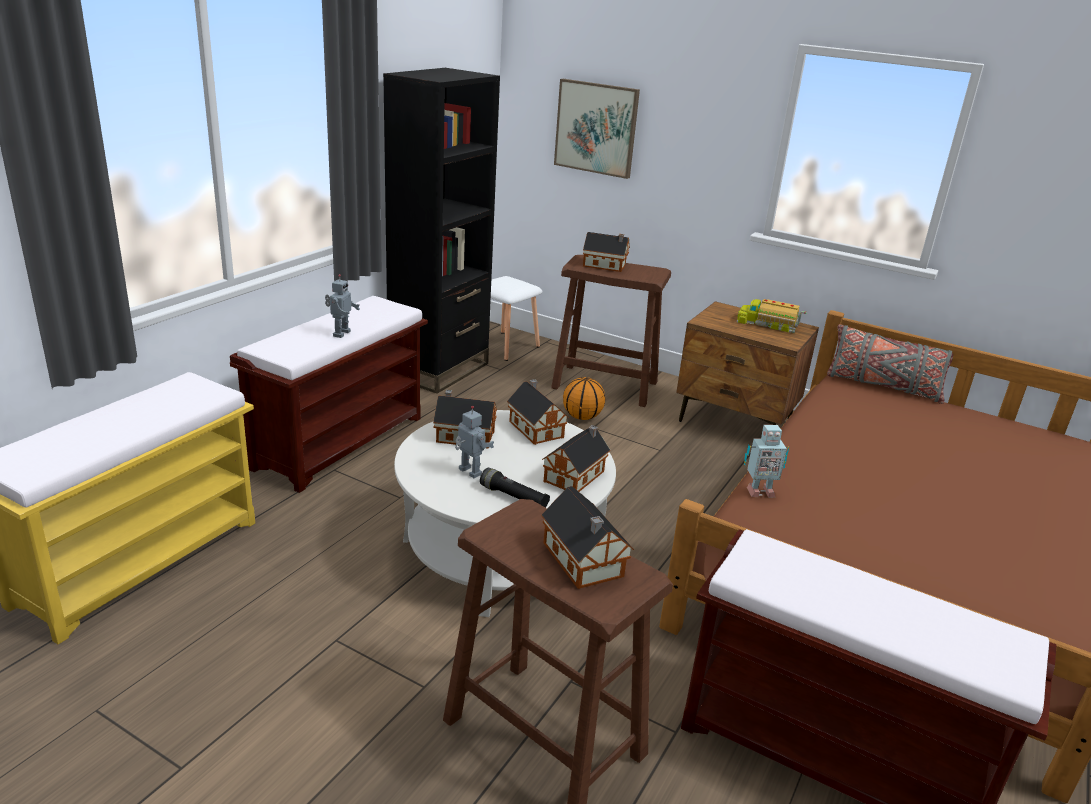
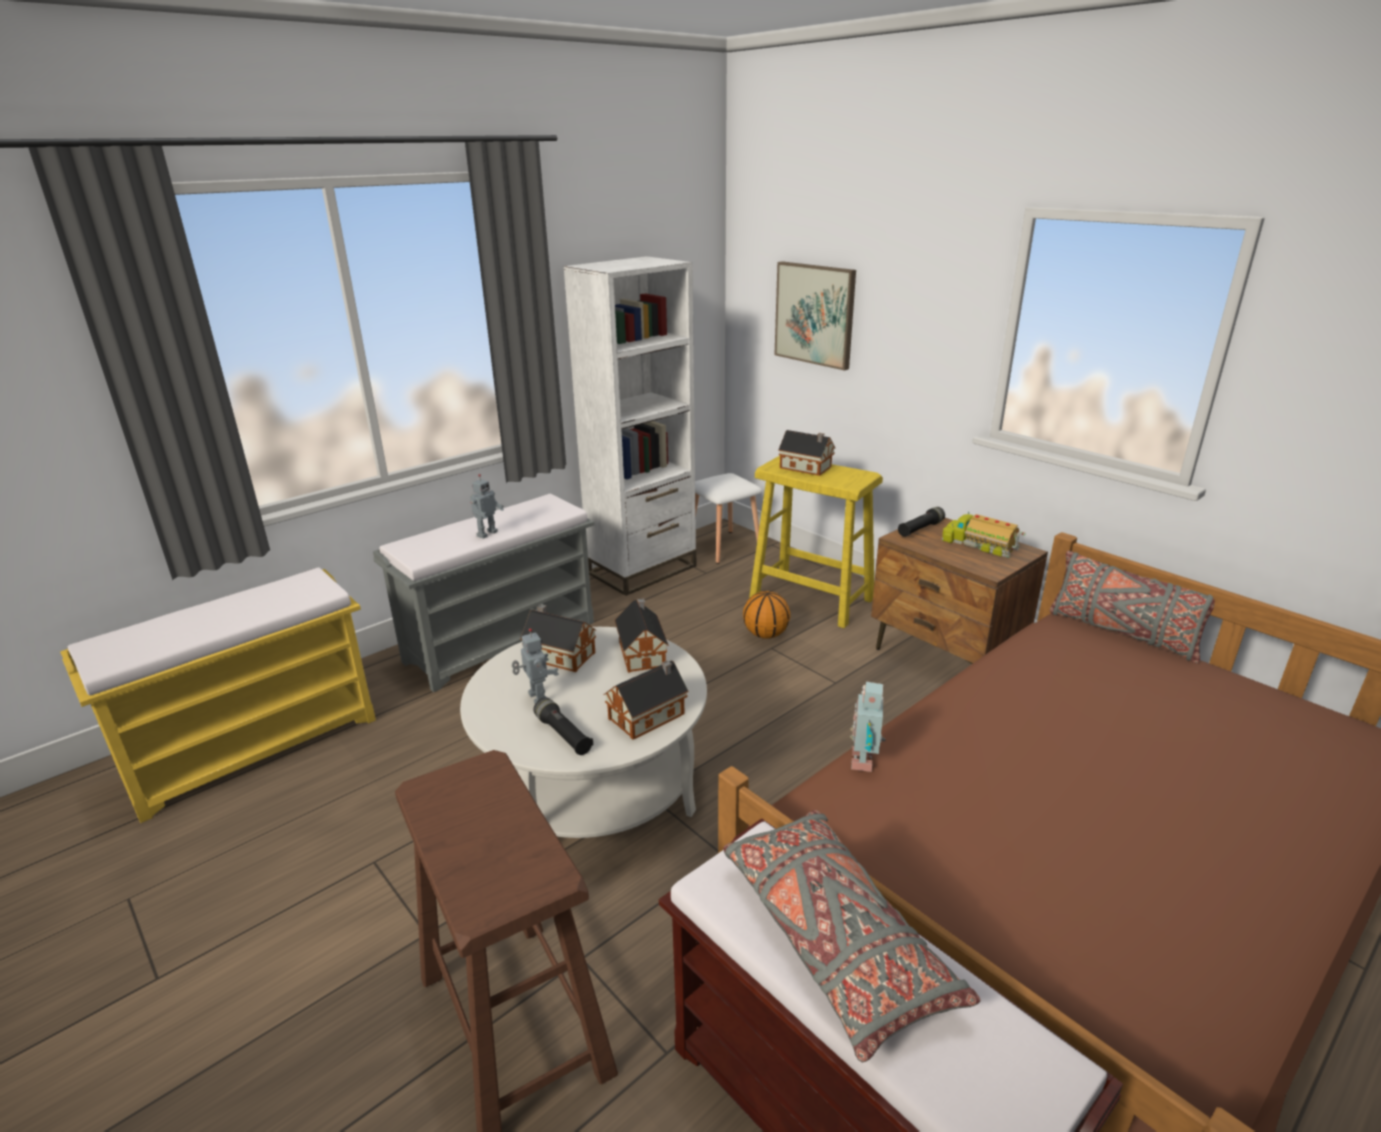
camera: 20 degrees right, 0 degrees up
(340, 441) = (502, 640): brown bench -> grey bench
(439, 370) = (642, 570): black bookcase -> white bookcase
(583, 562) = (498, 844): toy house -> none
(605, 385) = (812, 599): brown stool -> yellow stool
(715, 314) = (920, 529): none -> black flashlight
(759, 491) = (865, 761): toy robot -> toy robot turned 90 degrees clockwise
(845, 593) = (834, 938): none -> grey pillow

